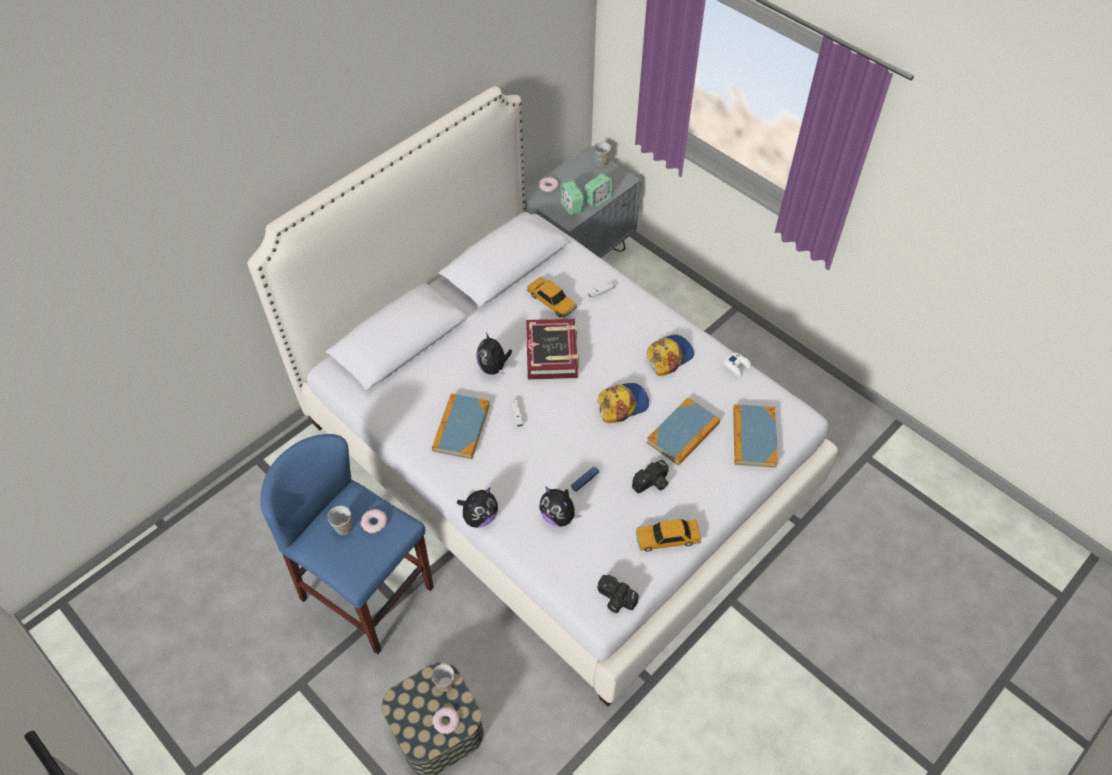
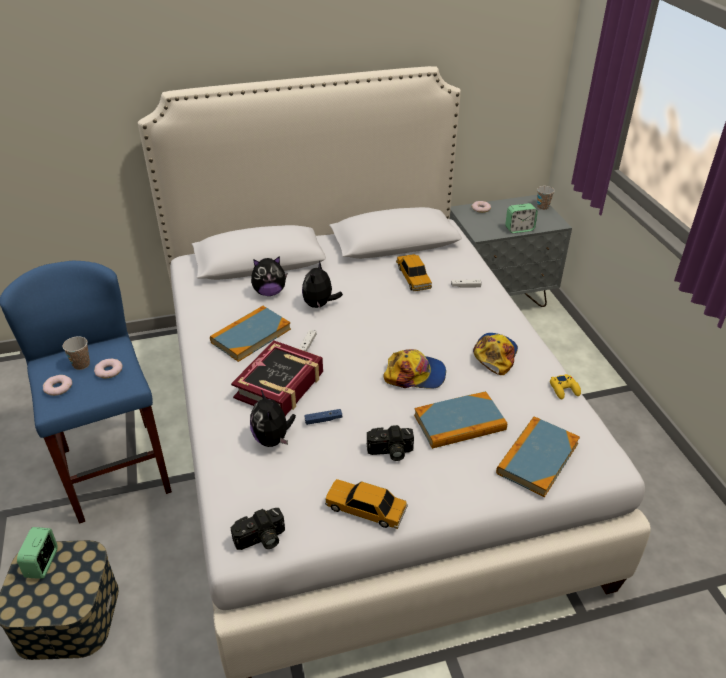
camera: 30 degrees right, 15 degrees down
(445, 684) = (84, 564): cup -> none
(446, 721) = (54, 599): donut -> donut (58, 387)
(479, 517) = (202, 408): plush toy -> plush toy (269, 292)
(552, 354) = (381, 313): book -> book (280, 385)
(571, 207) = (490, 227): alarm clock -> alarm clock (43, 563)
(614, 600) = (261, 540): camera -> camera turned 90 degrees counterclockwise
(669, 356) = (495, 355): cap -> cap turned 60 degrees counterclockwise
(737, 366) = (564, 389): white game controller -> yellow game controller

